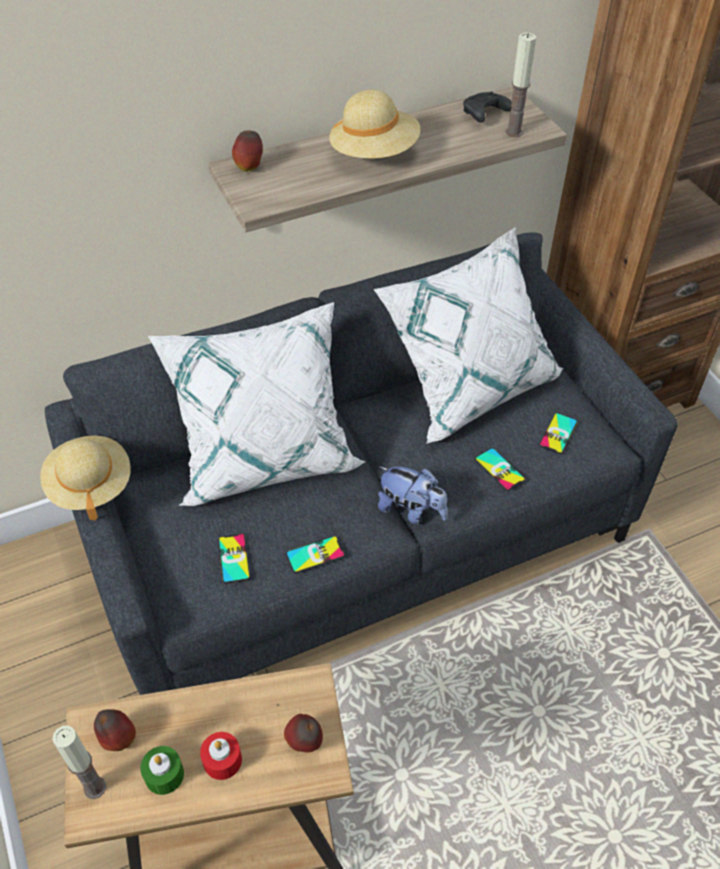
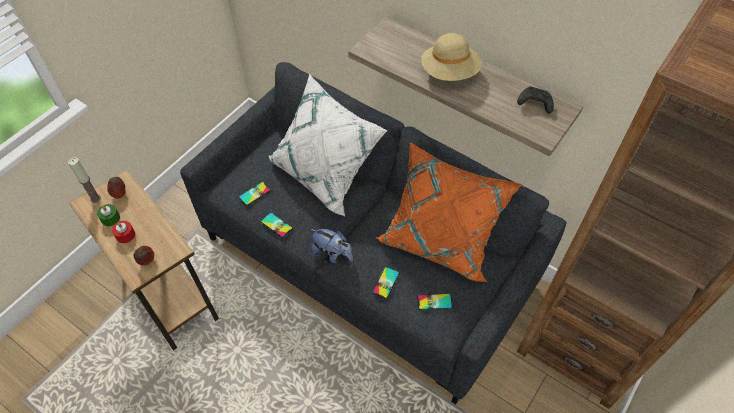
camera: 60 degrees right, 5 degrees up
(90, 485) = (251, 116): beige hat -> none
(249, 167) = (393, 32): apple -> none
(411, 510) = (332, 254): plush toy -> plush toy turned 60 degrees counterclockwise
(469, 384) = (441, 240): white pillow -> orange pillow
(514, 132) = (528, 124): candle -> none

